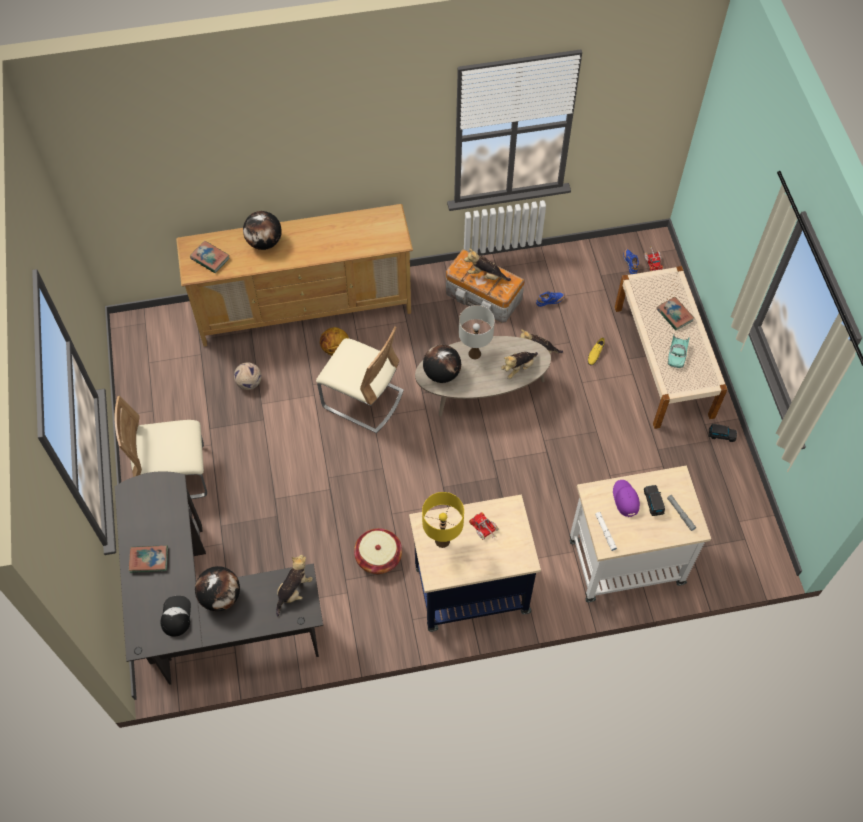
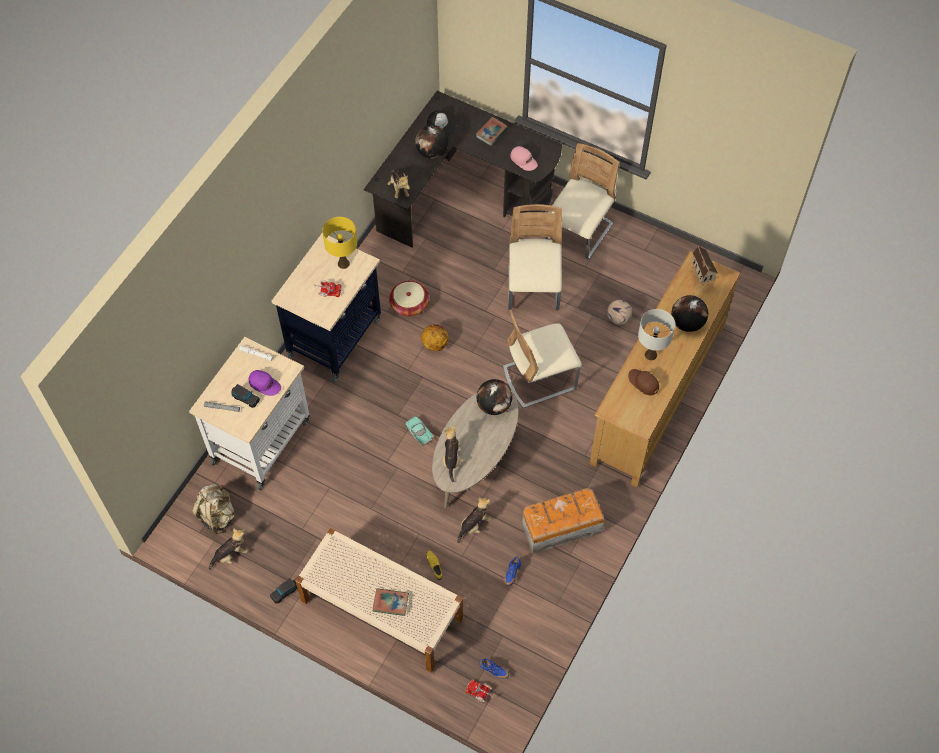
camera: 130 degrees right, 0 degrees up
(164, 504) = (524, 160): none -> pink cap
(210, 258) = (700, 281): book -> toy house
(273, 467) = (533, 289): none -> beige chair
(335, 349) = (600, 390): basketball -> basketball (434, 344)
(352, 236) = (643, 383): none -> brown cap
(474, 353) = (491, 440): white table lamp -> white table lamp (651, 355)
(486, 275) = (561, 512): plush toy -> plush toy (230, 555)
(677, 354) = (356, 571): turquoise toy car -> turquoise toy car (419, 433)
(718, 538) = (217, 515): none -> beige backpack

